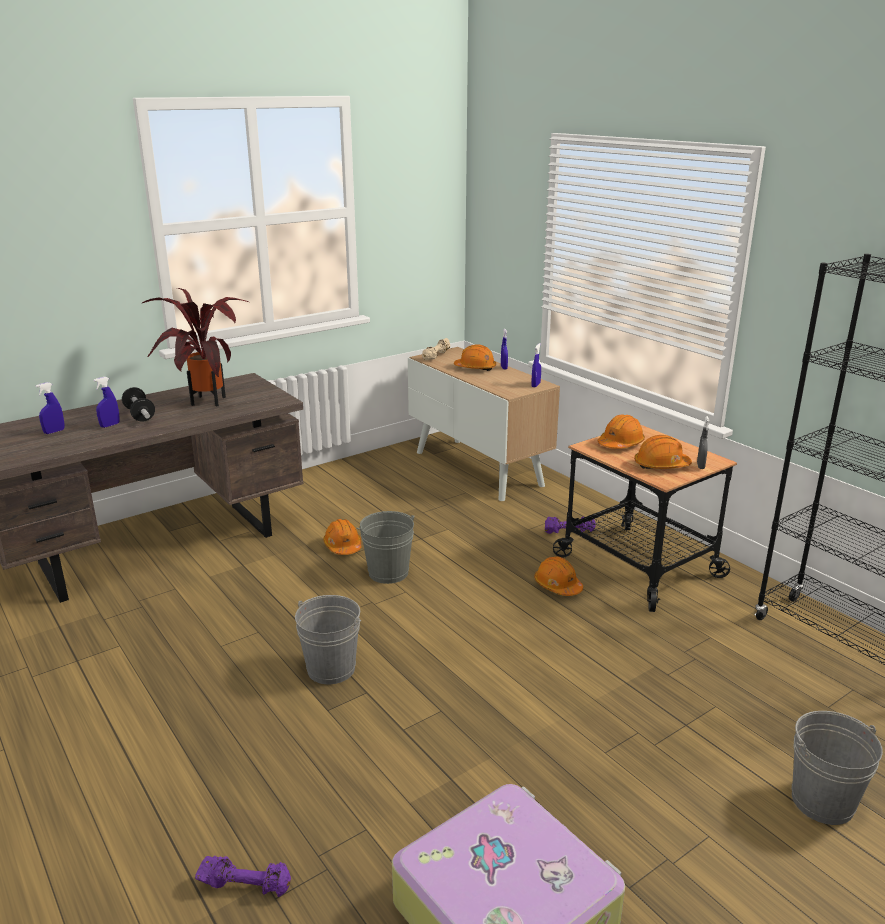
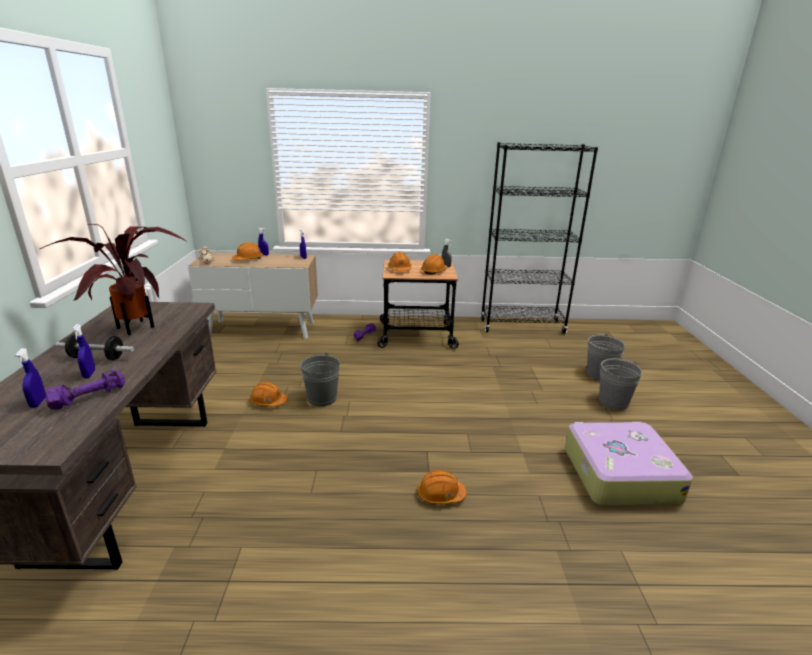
camera: 55 degrees left, 0 degrees up
(246, 885) = (553, 559): purple dumbbell -> purple dumbbell (89, 397)
(331, 669) = (391, 455): grey bucket -> grey bucket (613, 402)
(557, 586) = (405, 359): orange hard hat -> orange hard hat (440, 495)

